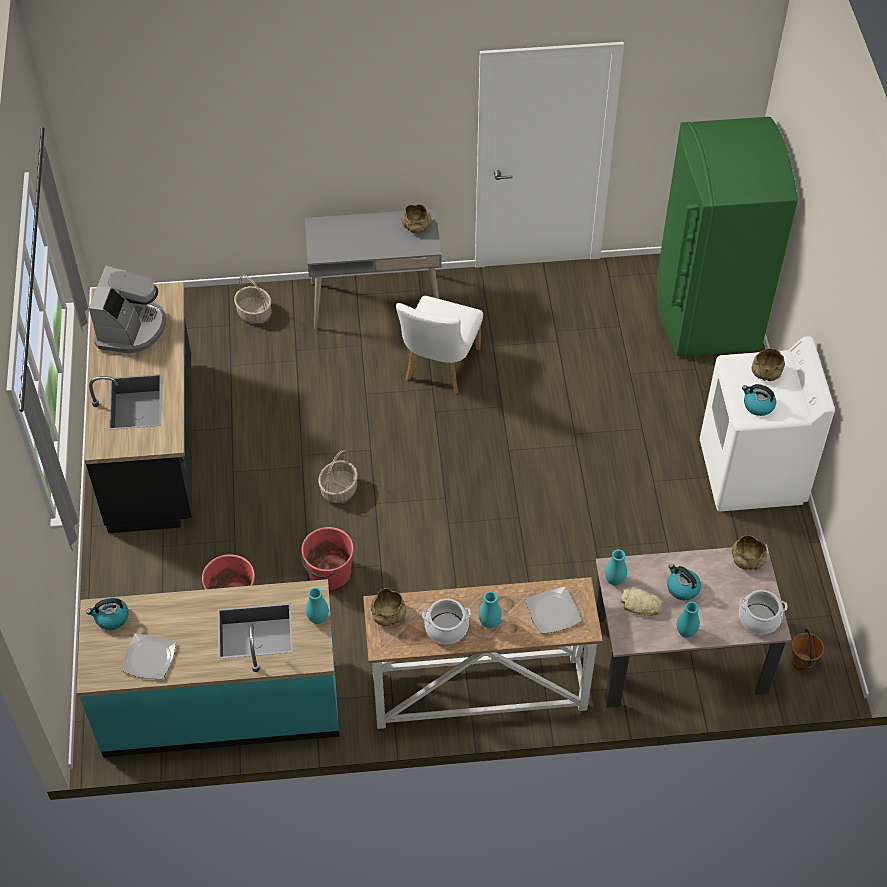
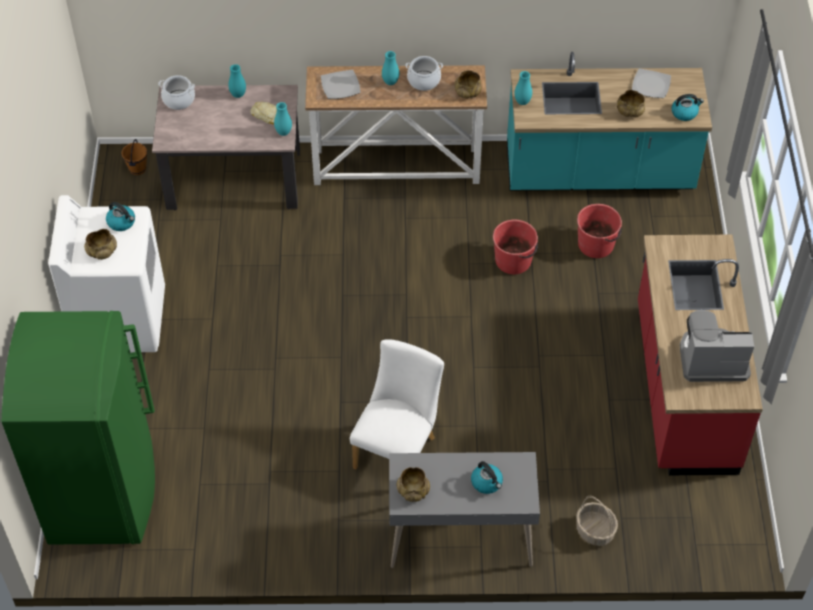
camera: 175 degrees left, 0 degrees up
(131, 329) = (712, 359): coffee machine -> coffee machine turned 75 degrees clockwise
(154, 444) = (683, 388): black counter -> red counter
(339, 489) = (504, 331): basket -> none
(682, 588) = (231, 124): kettle -> kettle (487, 483)
(747, 560) = (172, 140): beige bowl -> beige bowl (630, 111)

